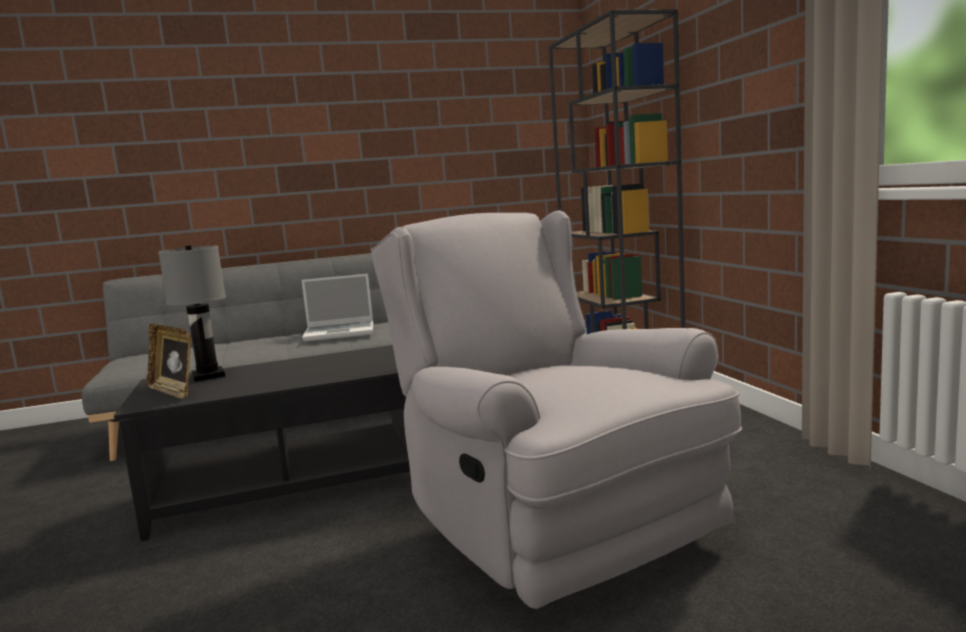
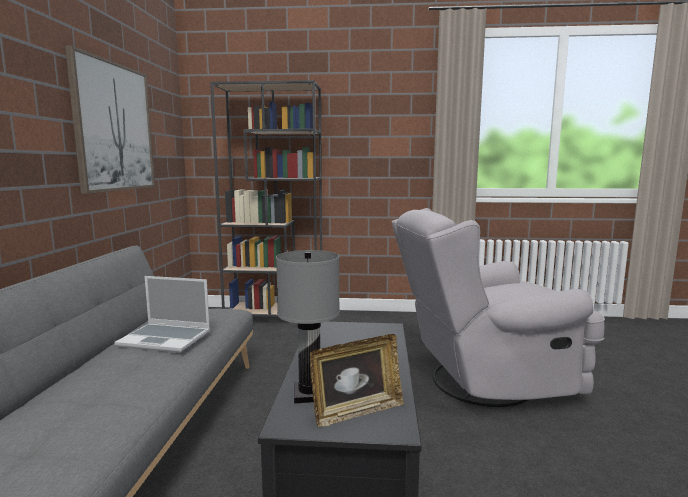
camera: 70 degrees left, 0 degrees up
(340, 332) = (166, 339): laptop -> laptop turned 90 degrees clockwise
(432, 126) = (114, 127): none -> picture

